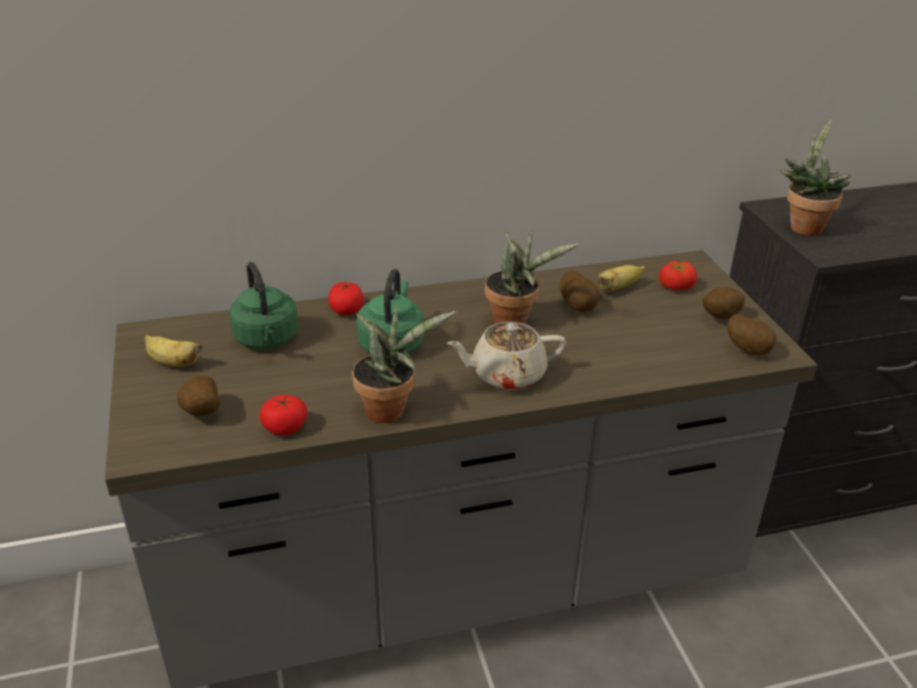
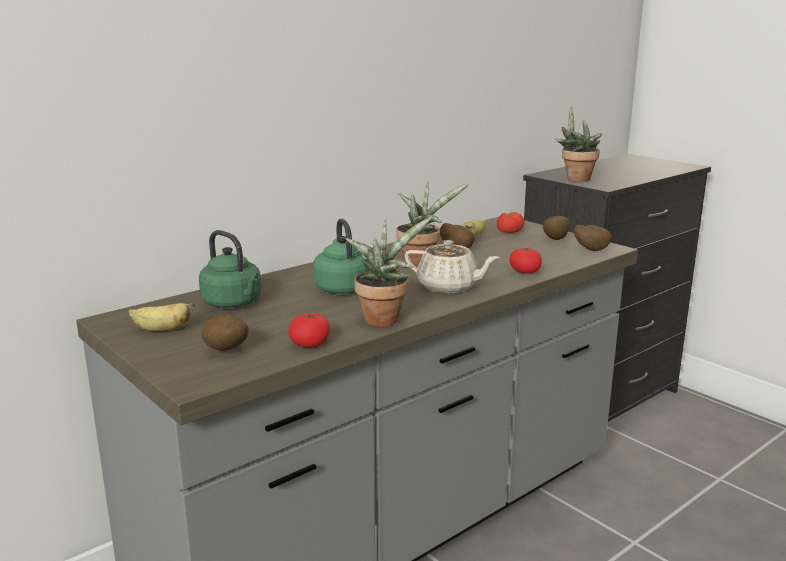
camera: 25 degrees left, 15 degrees down
(346, 310) = (283, 278): tomato -> tomato (525, 271)
(506, 375) = (449, 287): beige teapot -> beige teapot turned 120 degrees counterclockwise

